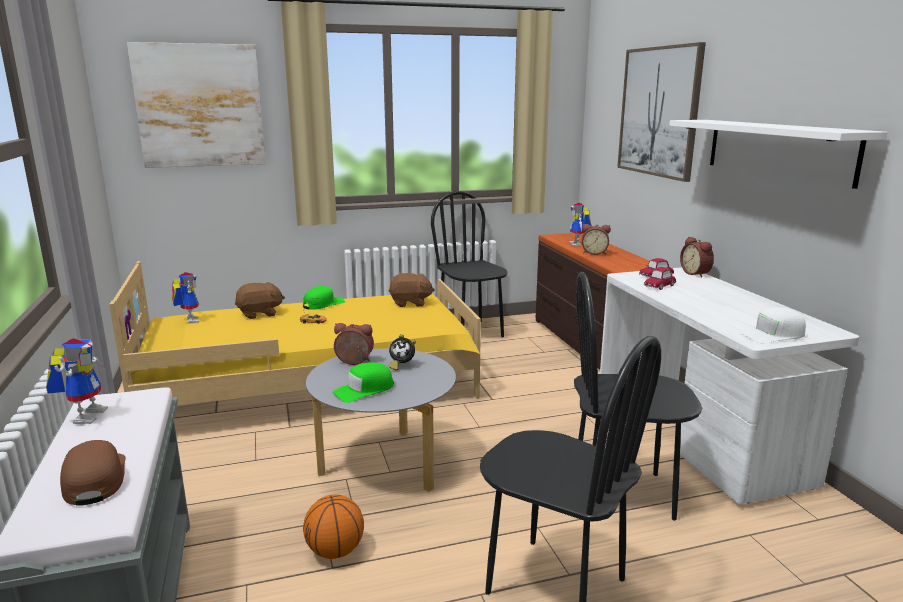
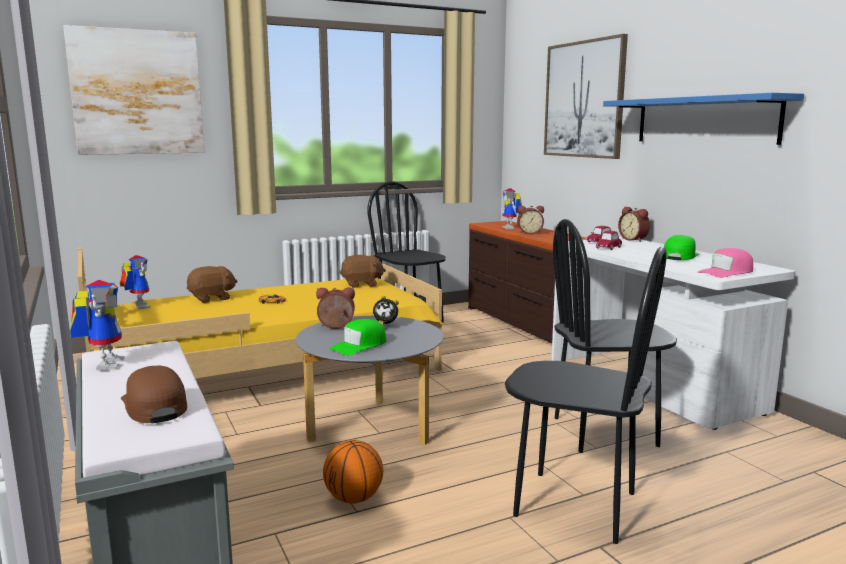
camera: 10 degrees left, 5 degrees down
(323, 304) = (274, 289): green cap -> green cap (680, 256)
(772, 335) = (726, 272): white cap -> pink cap
(778, 150) = (704, 120): white shelf -> blue shelf

